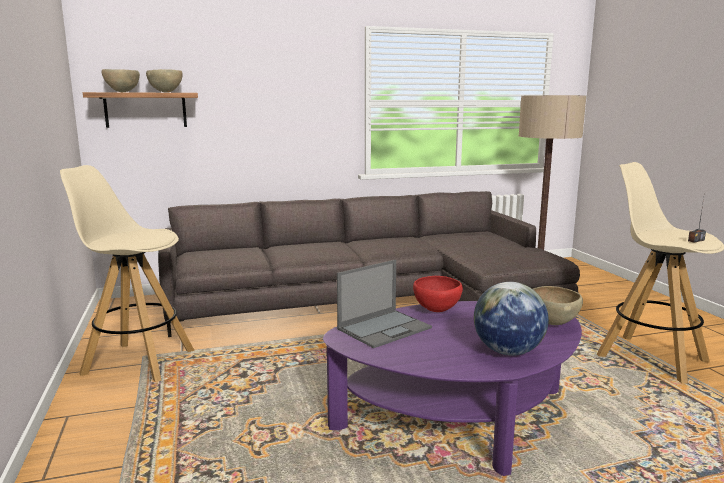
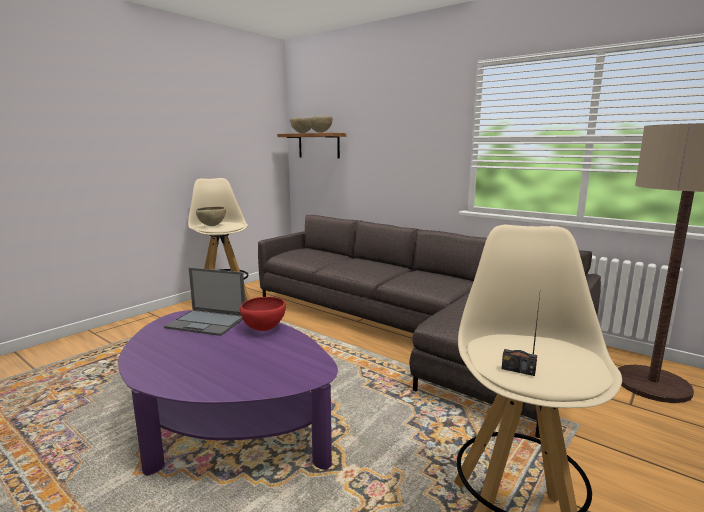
camera: 55 degrees right, 0 degrees up
(507, 351) = (186, 372): globe -> none
(552, 323) = (279, 379): brown bowl -> brown bowl (212, 226)

